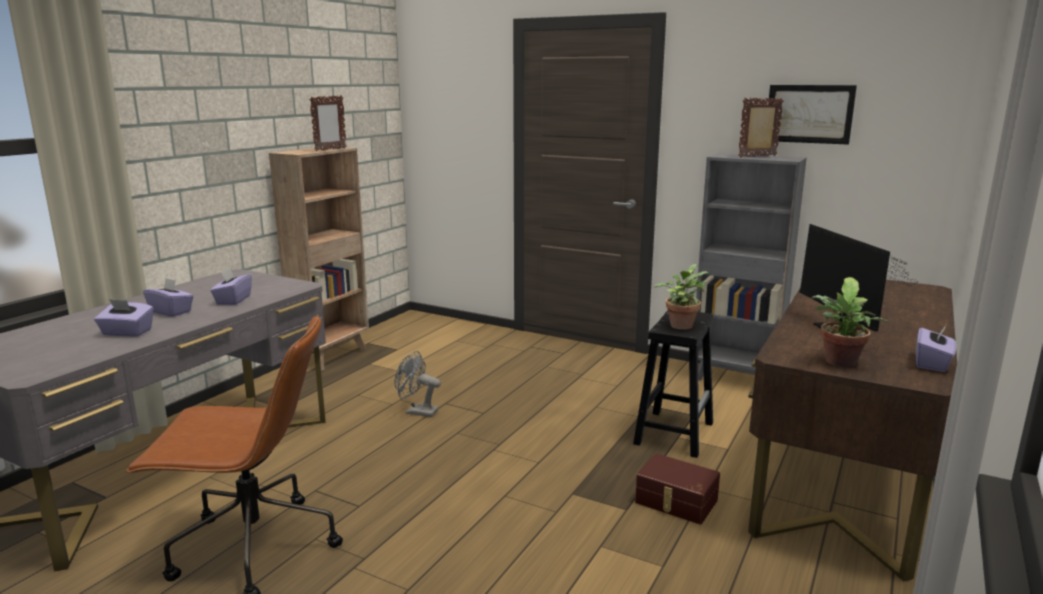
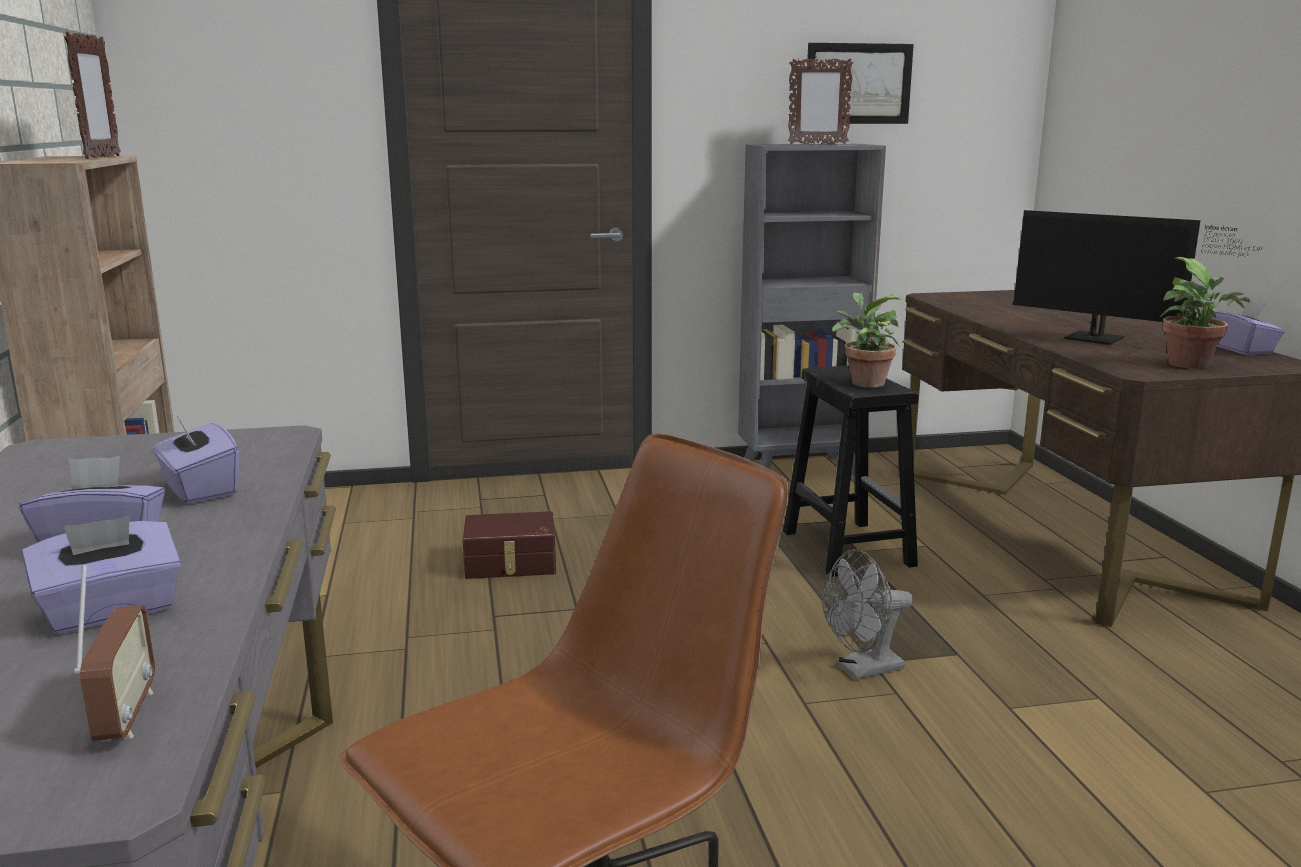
camera: 40 degrees left, 0 degrees up
(66, 361) = (126, 716): none -> radio
(417, 412) = (470, 644): grey fan -> grey fan (862, 670)
(675, 502) = (985, 623): brown storage box -> brown storage box (511, 564)
(758, 157) = (817, 144): picture frame -> picture frame turned 135 degrees counterclockwise

